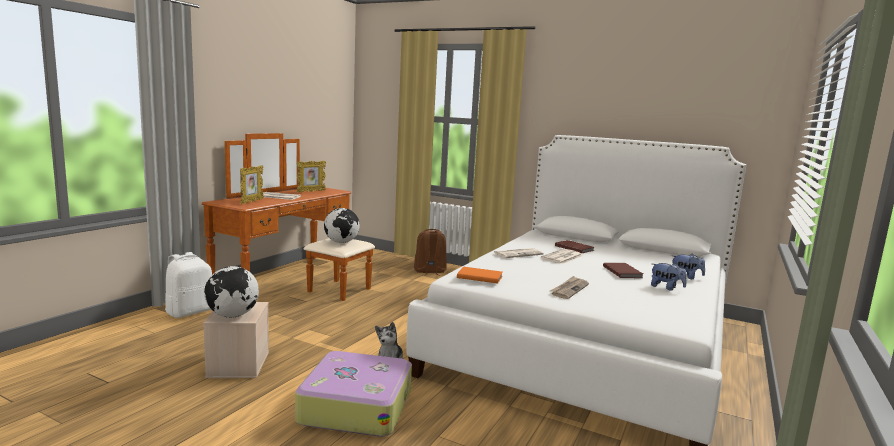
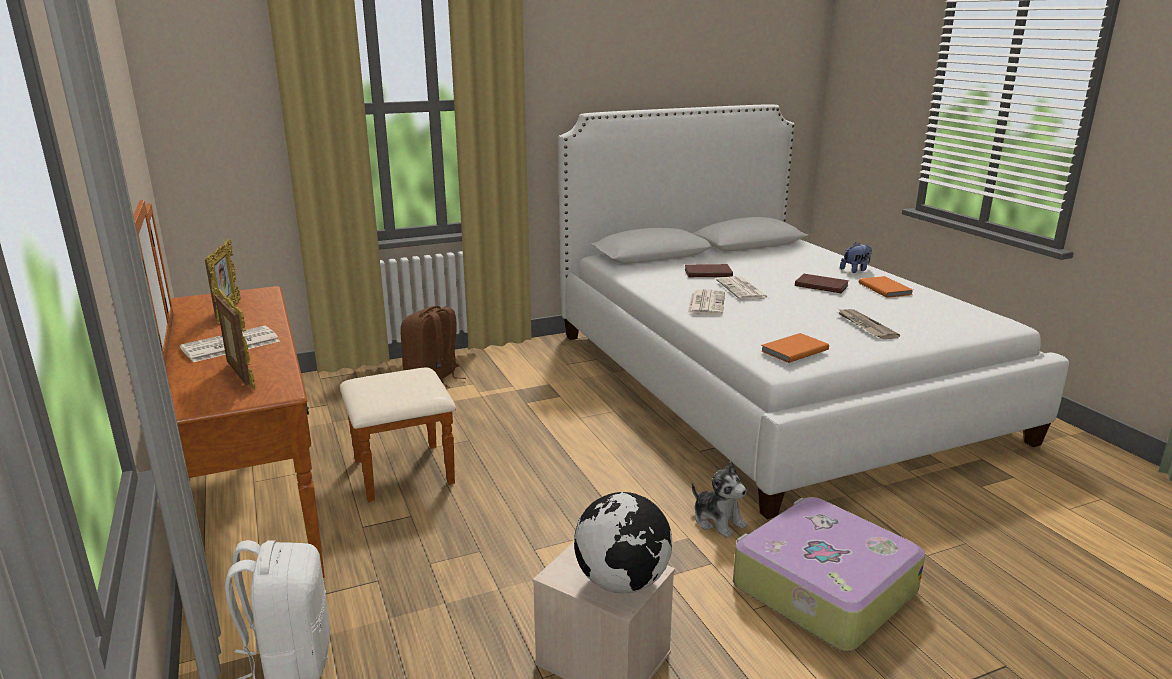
camera: 50 degrees left, 10 degrees up
(341, 242) = (407, 386): globe -> none
(666, 288) = (885, 289): plush toy -> orange book

